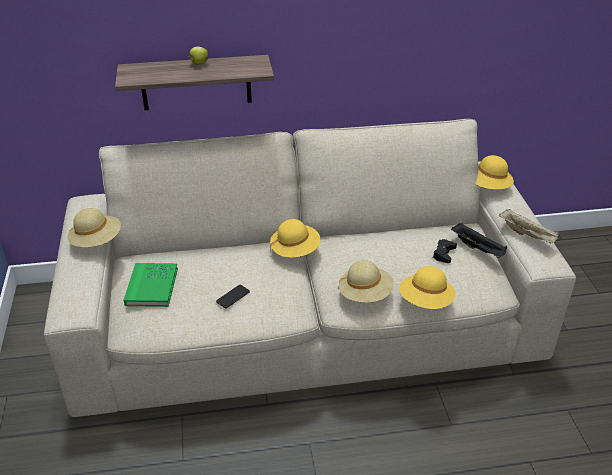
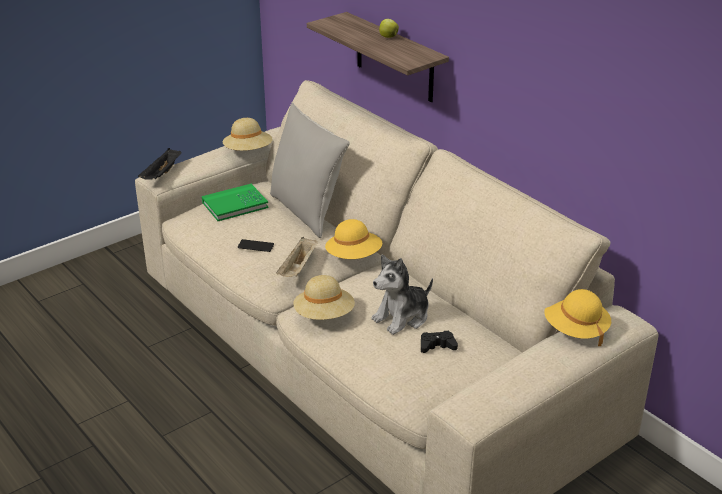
camera: 60 degrees right, 5 degrees down
(204, 250) = (307, 211): none -> grey pillow
(398, 256) = (402, 317): none -> plush toy
(426, 301) = (346, 355): yellow hat -> none
(478, 248) = (474, 368): black tray -> black tray (162, 174)
(527, 235) = (504, 381): beige tray -> beige tray (298, 268)

